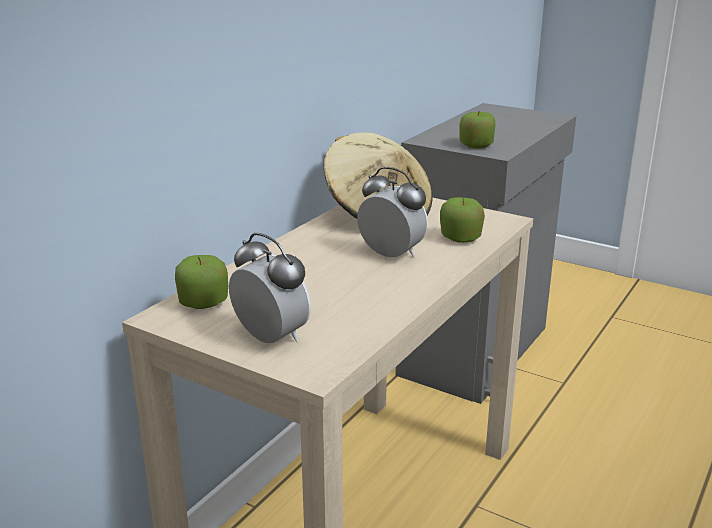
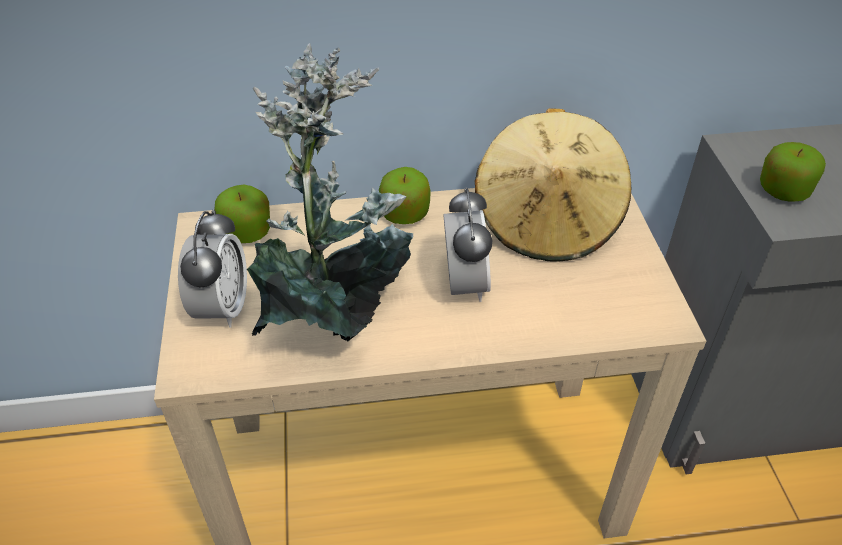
camera: 50 degrees right, 20 degrees up
(351, 300) = (338, 315): none -> potted plant
(460, 238) = (568, 311): apple -> apple (405, 214)

